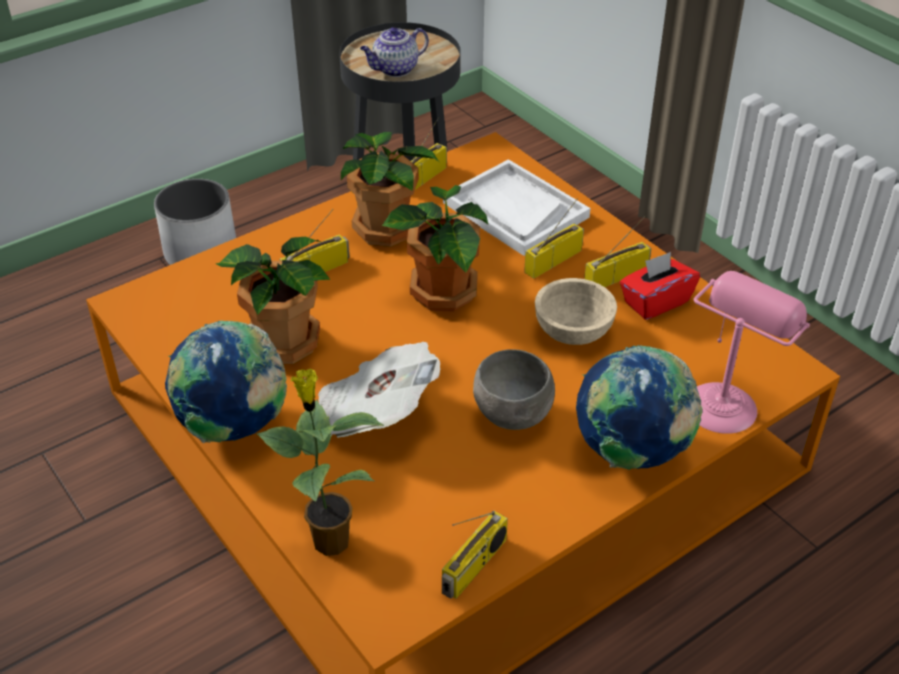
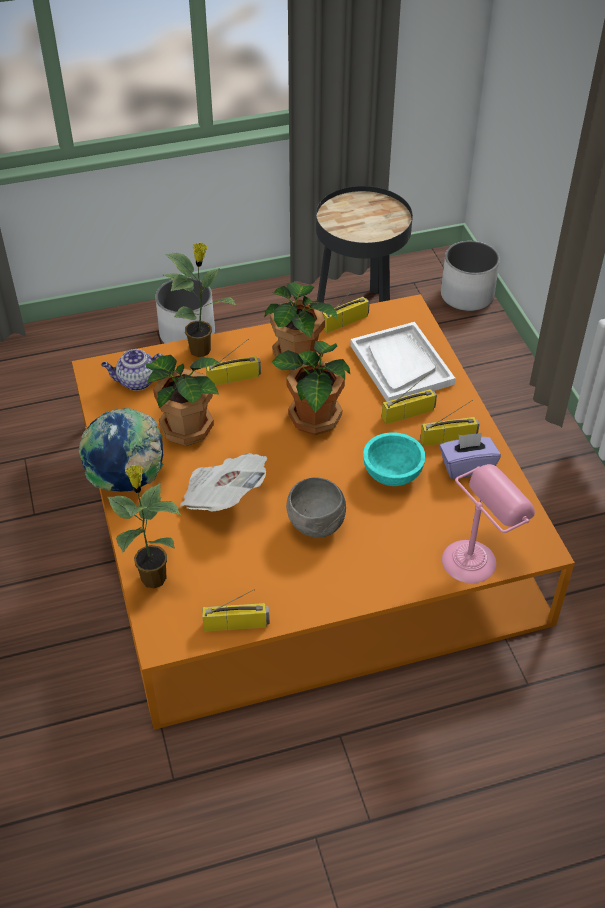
camera: 20 degrees right, 5 degrees up
(258, 247) = (201, 349): none -> potted plant
(395, 70) = (354, 229): teapot -> teapot (136, 382)
(474, 567) = (236, 623): radio -> radio turned 150 degrees counterclockwise
(517, 142) = (467, 295): none -> white planter
(572, 331) = (392, 473): beige bowl -> turquoise bowl
(631, 453) = (384, 576): globe -> none
(655, 302) = (467, 466): red tissue box -> purple tissue box

